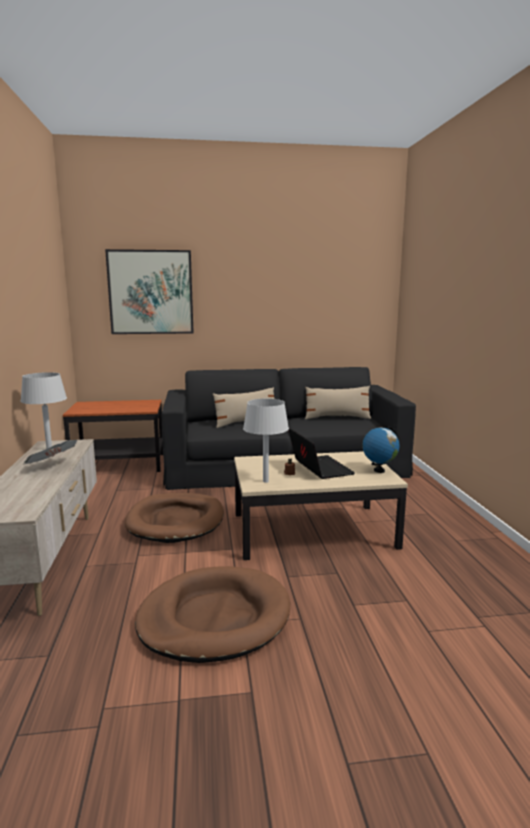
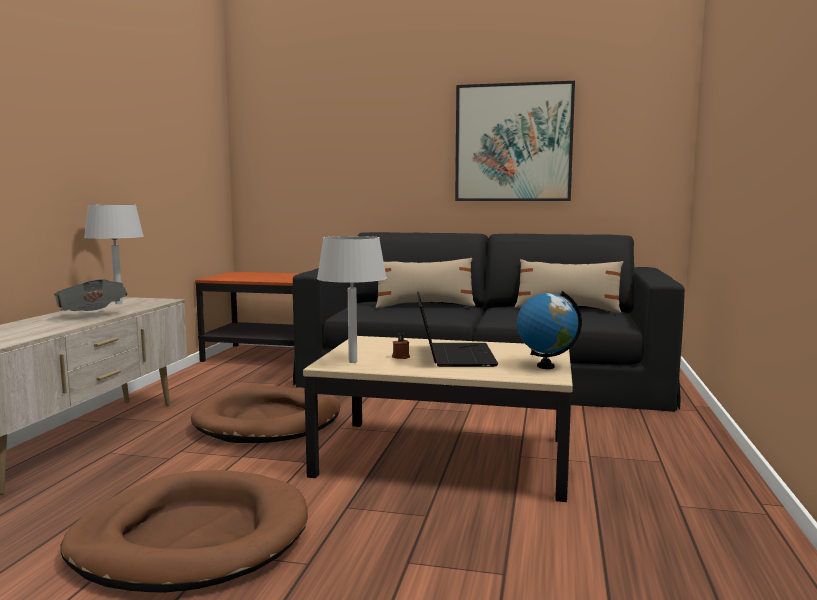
camera: 20 degrees right, 5 degrees down
(151, 292) = (326, 129): picture -> picture (513, 143)

